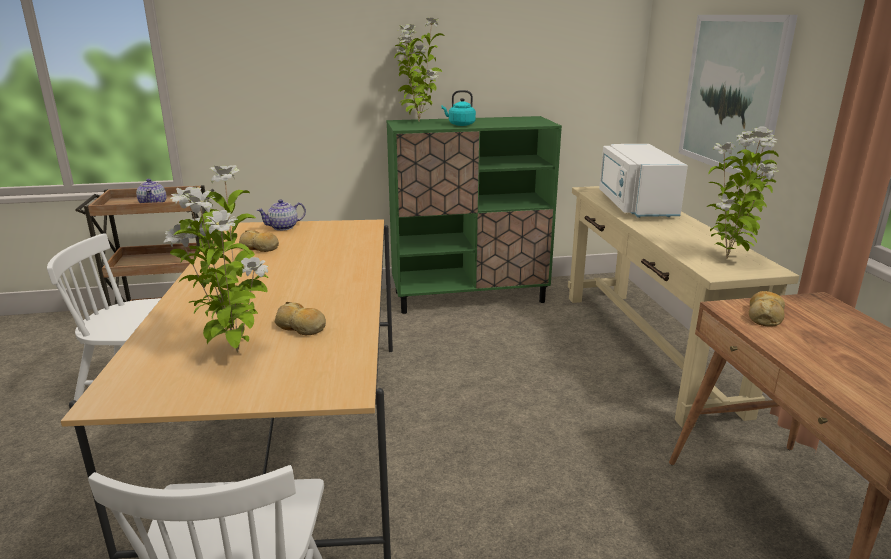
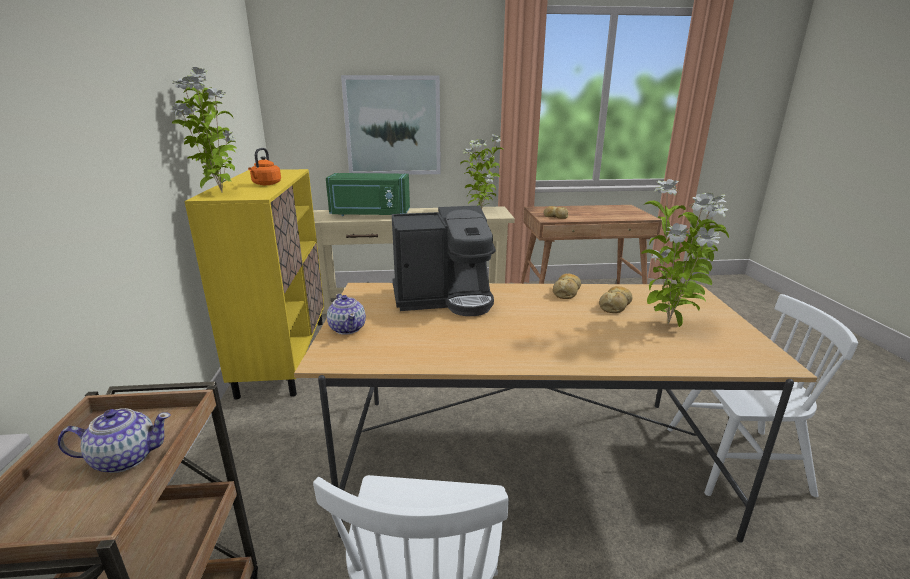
camera: 85 degrees left, 0 degrees up
(259, 248) = (422, 336): bread -> bread (566, 292)
(338, 251) = (444, 298): none -> coffee machine
(460, 124) = (266, 184): turquoise kettle -> orange kettle
(469, 297) = (284, 355): green cabinet -> yellow cabinet
(634, 205) = (369, 214): white microwave -> green microwave

